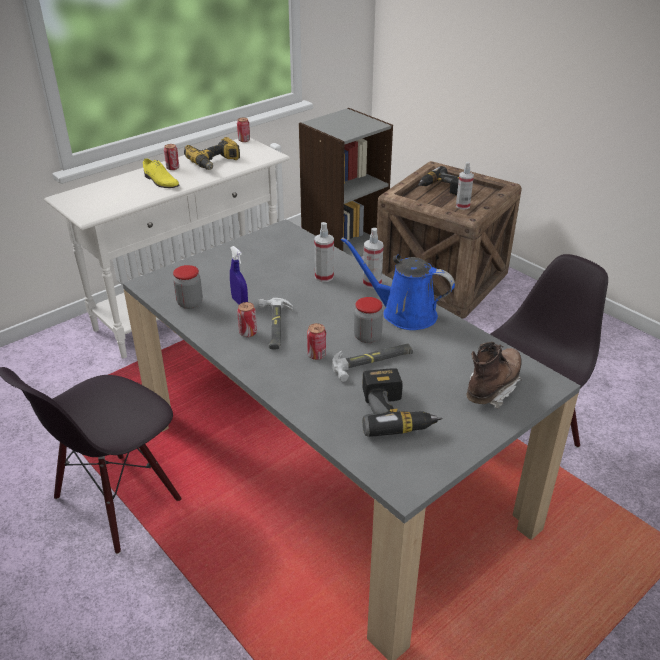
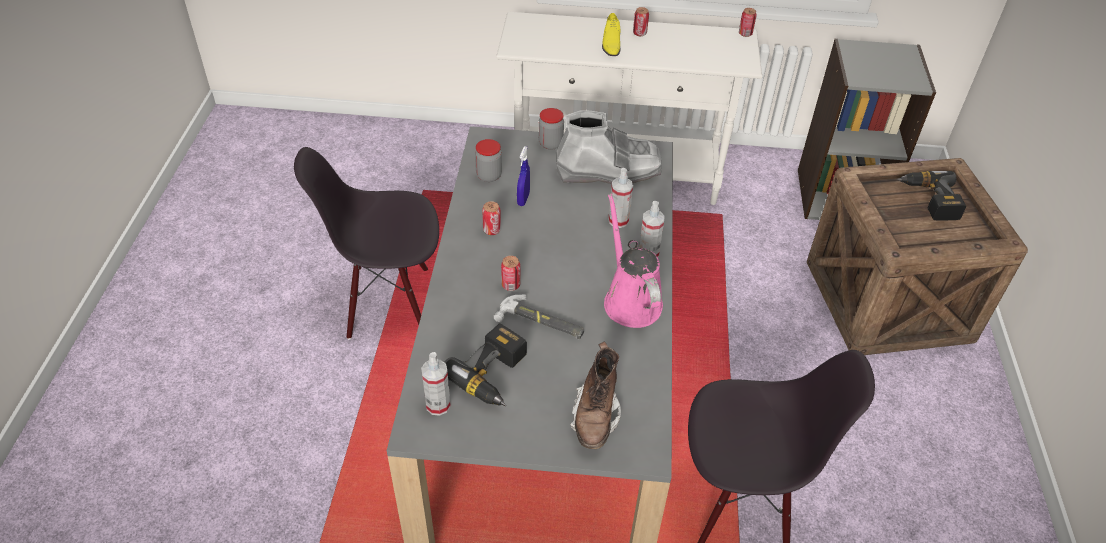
camera: 45 degrees right, 10 degrees up
(215, 163) = (683, 46): power drill -> none
(271, 254) = (608, 170): none -> grey boot
(274, 326) = (517, 238): hammer -> none
(367, 337) = (569, 299): jar -> jar (550, 143)
(403, 313) = (630, 300): blue watering can -> pink watering can
(462, 206) = (919, 232): spray bottle -> spray bottle (438, 405)
(492, 388) = (595, 417): brown boot -> brown boot turned 105 degrees clockwise

